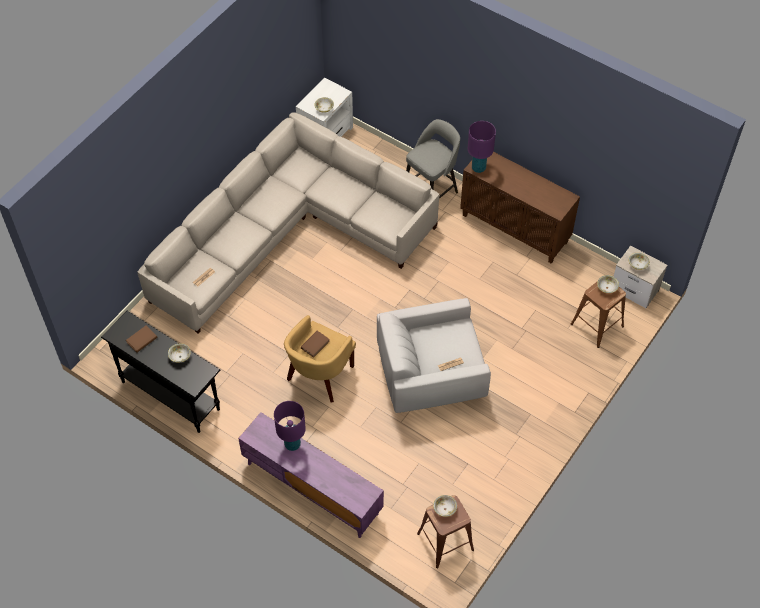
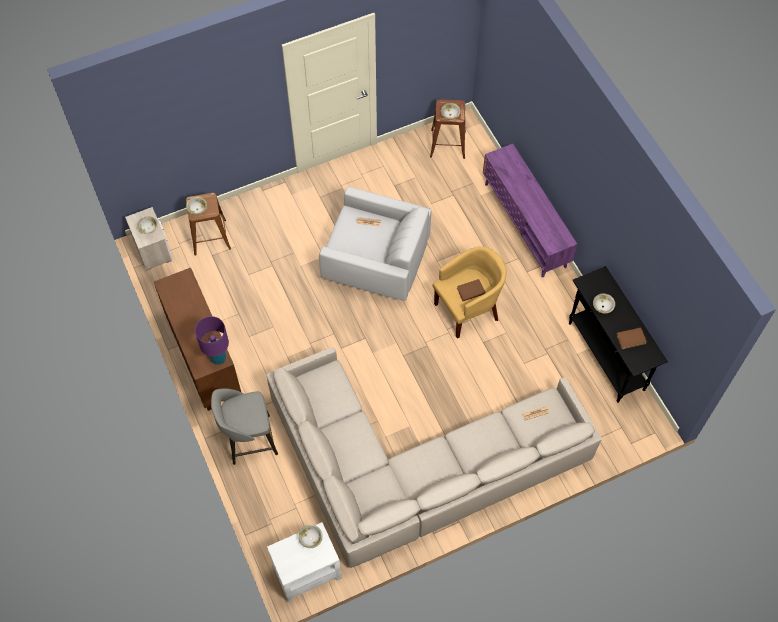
camera: 150 degrees left, 5 degrees up
(292, 444) = (536, 218): purple table lamp -> none

